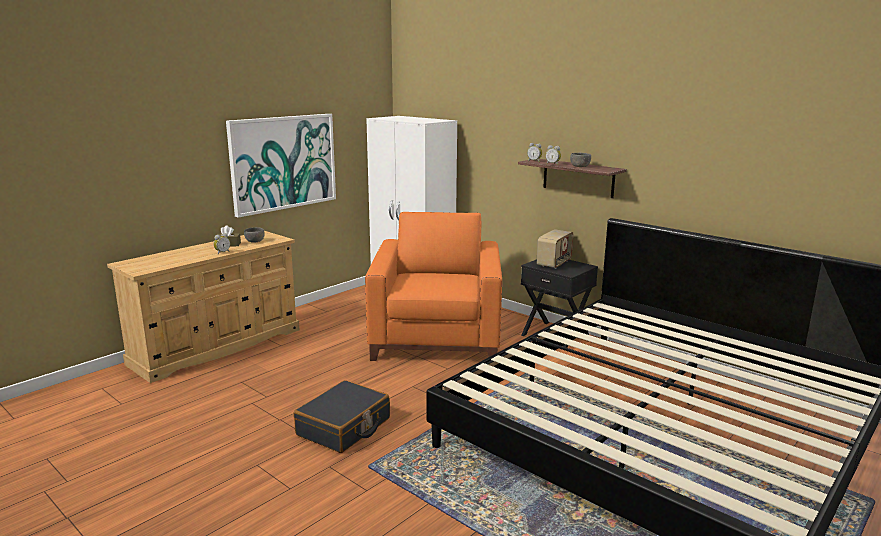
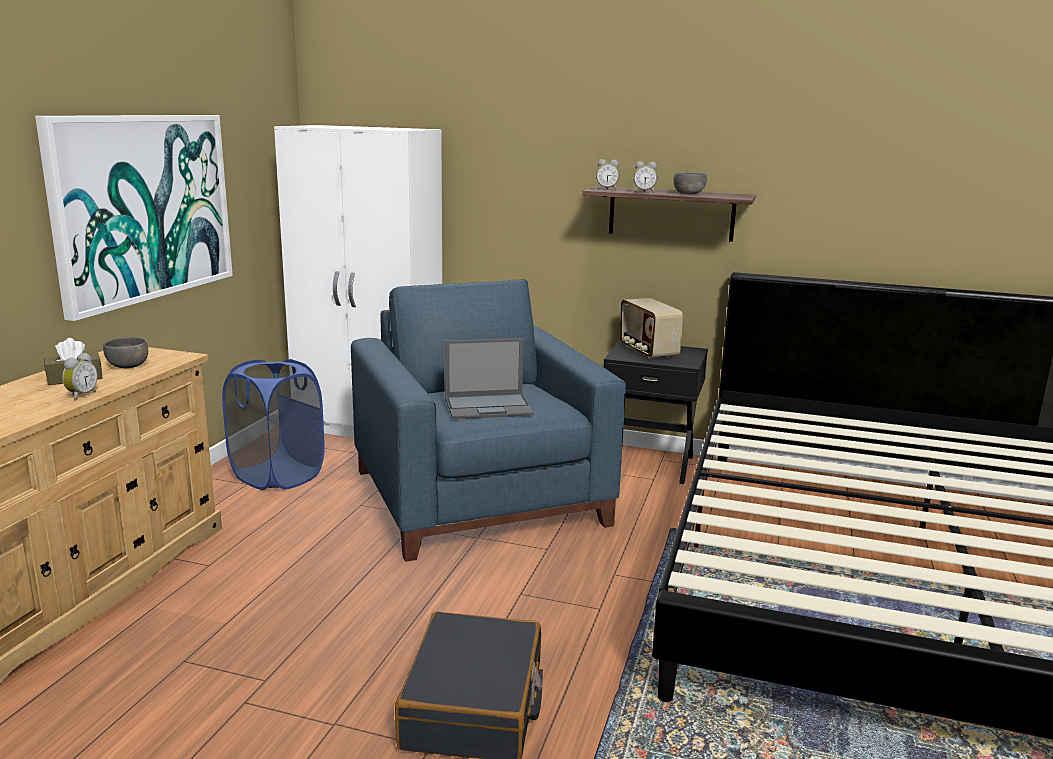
camera: 25 degrees left, 0 degrees up
(344, 309) = (277, 476): none -> blue laundry basket
(427, 283) = (489, 406): none -> laptop
(437, 337) = (481, 498): orange armchair -> blue armchair
(554, 263) = (647, 351): radio -> radio turned 150 degrees clockwise

